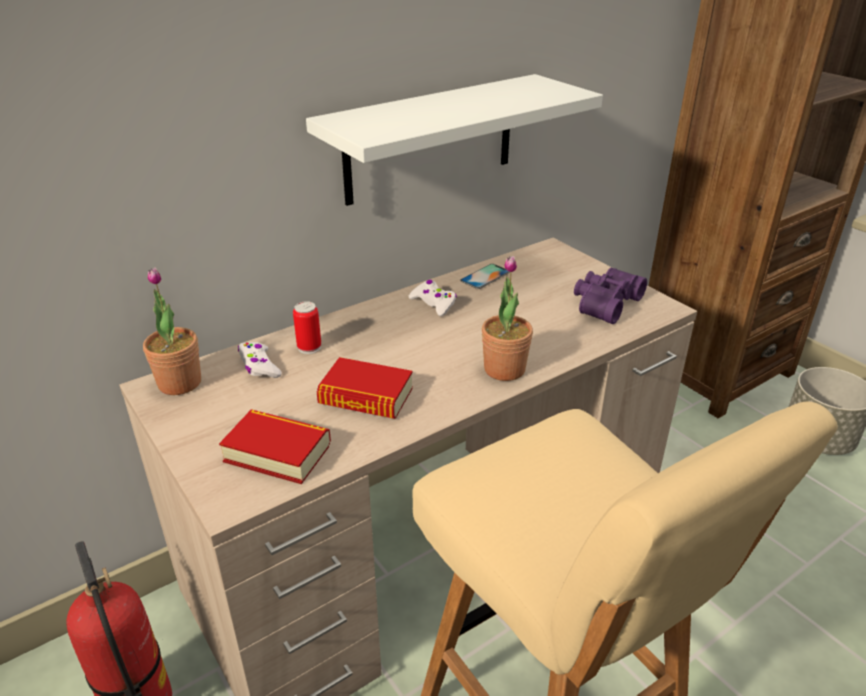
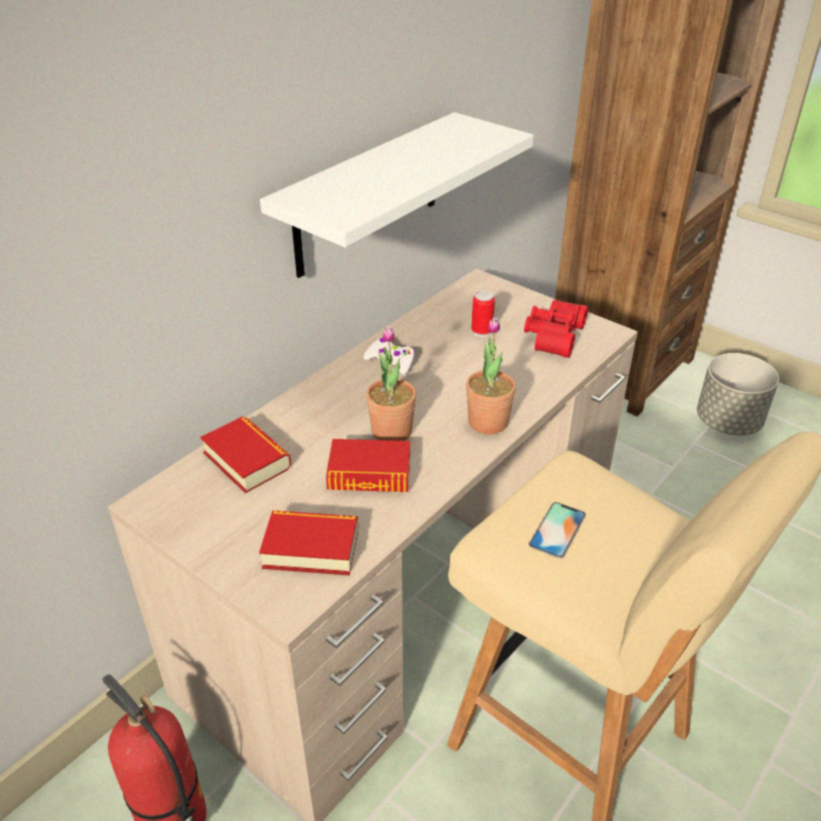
camera: 15 degrees left, 5 degrees up
(180, 383) = (173, 493): potted plant -> potted plant (391, 431)
(259, 366) = (247, 460): white game controller -> book
(309, 347) = (288, 430): can -> can (481, 331)
(485, 276) = (428, 323): phone -> phone (557, 530)
(604, 303) = (552, 336): purple binoculars -> red binoculars

